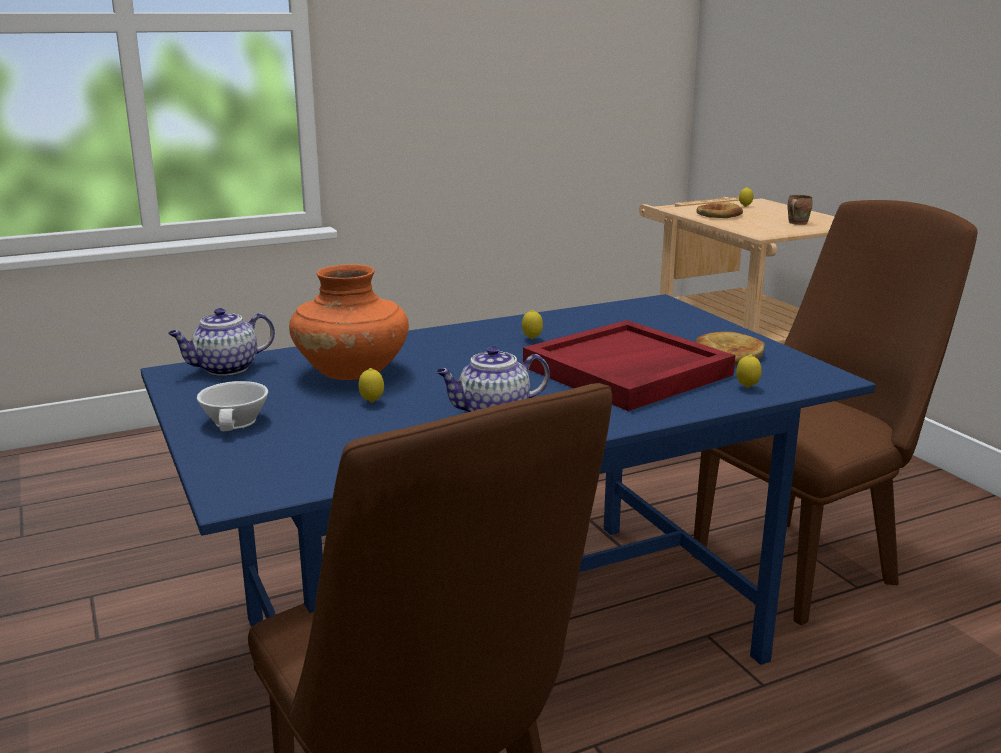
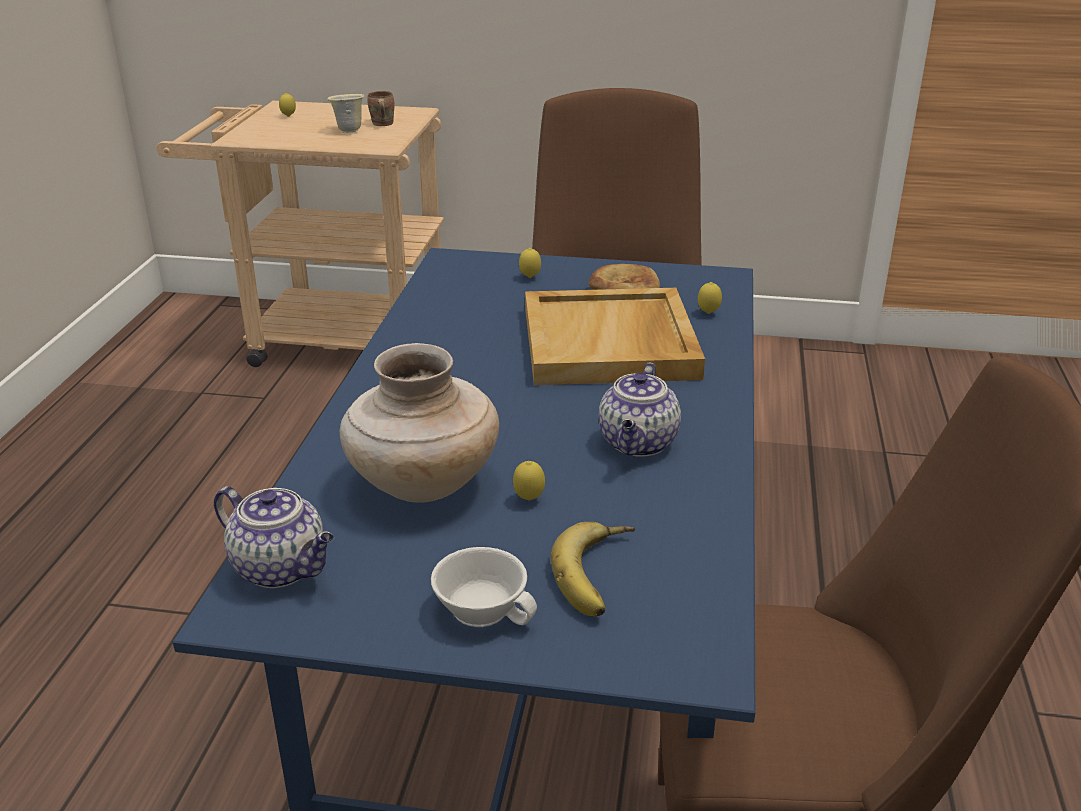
camera: 55 degrees left, 10 degrees up
(225, 368) = (282, 568): teapot -> teapot turned 60 degrees counterclockwise
(308, 442) = (601, 575): none -> banana
(352, 373) = (422, 484): orange vase -> beige vase
(532, 339) = (462, 352): lemon -> lemon (530, 278)
(627, 371) = (611, 344): red tray -> beige tray
(719, 215) = (293, 135): bread -> none
(761, 221) = (348, 131): none -> beige mug

